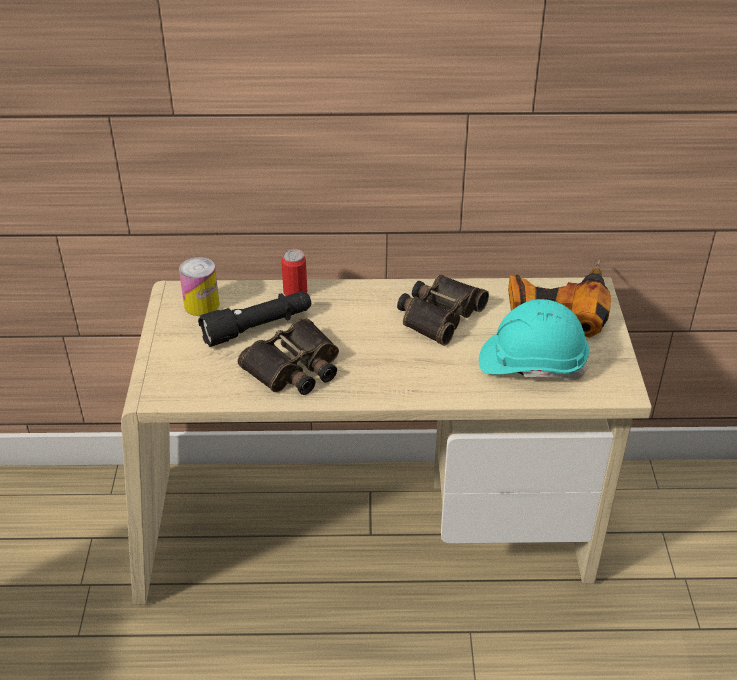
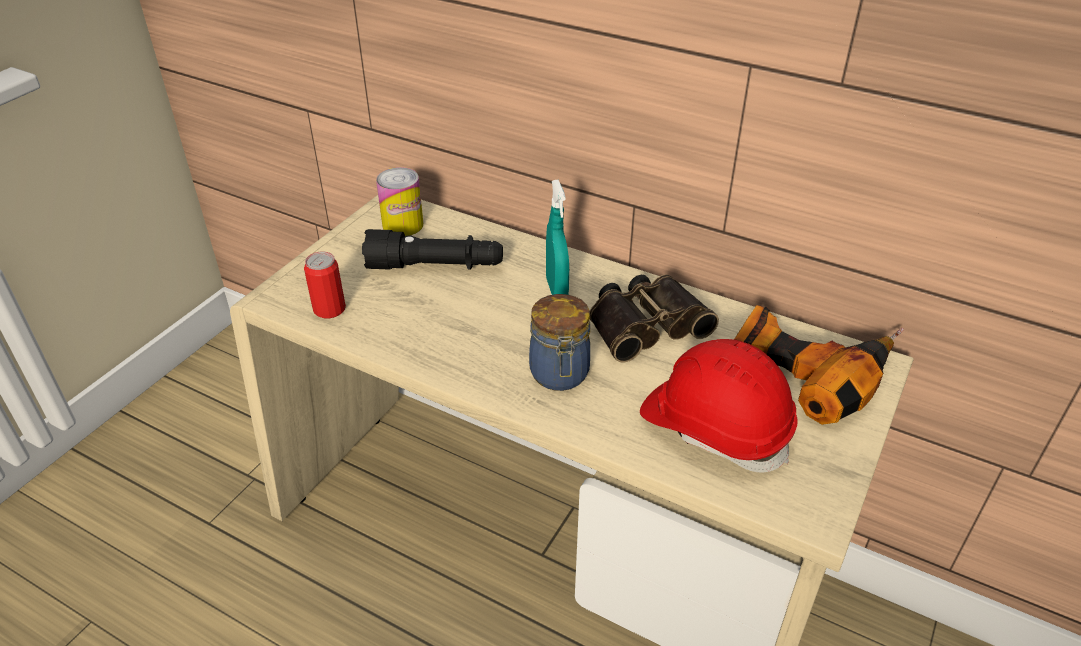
camera: 30 degrees right, 0 degrees up
(295, 292) = (507, 244): can -> can (329, 309)
(295, 368) = (432, 323): binoculars -> none
(360, 312) = (556, 289): none -> turquoise spray bottle
(412, 369) = (559, 375): none -> jar
(532, 363) = (715, 427): turquoise hard hat -> red hard hat

